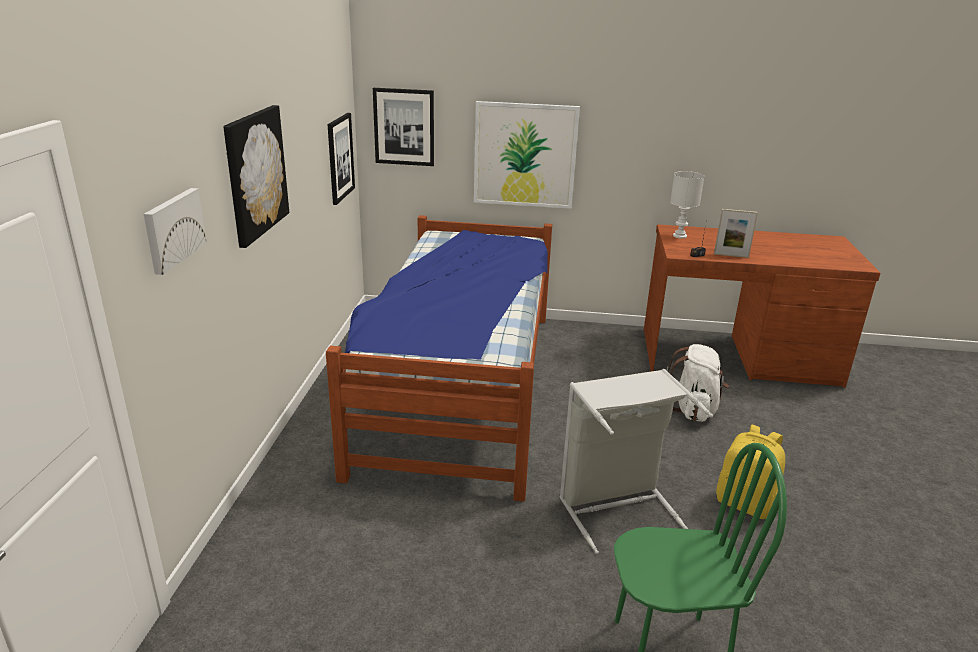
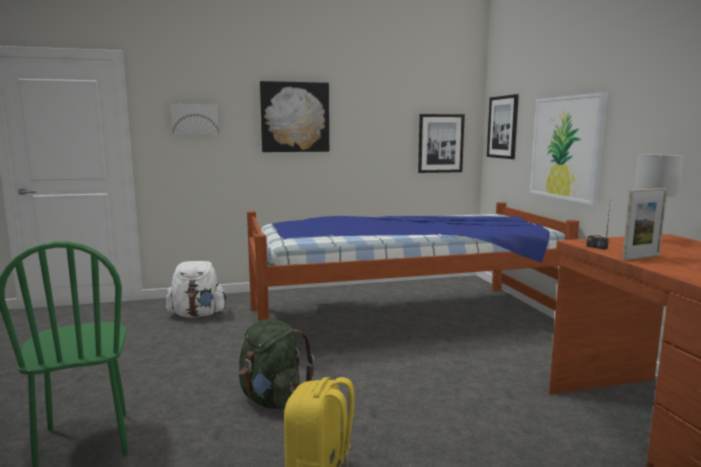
camera: 70 degrees right, 15 degrees down
(616, 507) = (272, 399): grey laundry basket -> green backpack
(693, 409) = (496, 427): white backpack -> white backpack (197, 315)
(731, 255) = (641, 257): picture frame -> picture frame turned 105 degrees counterclockwise

